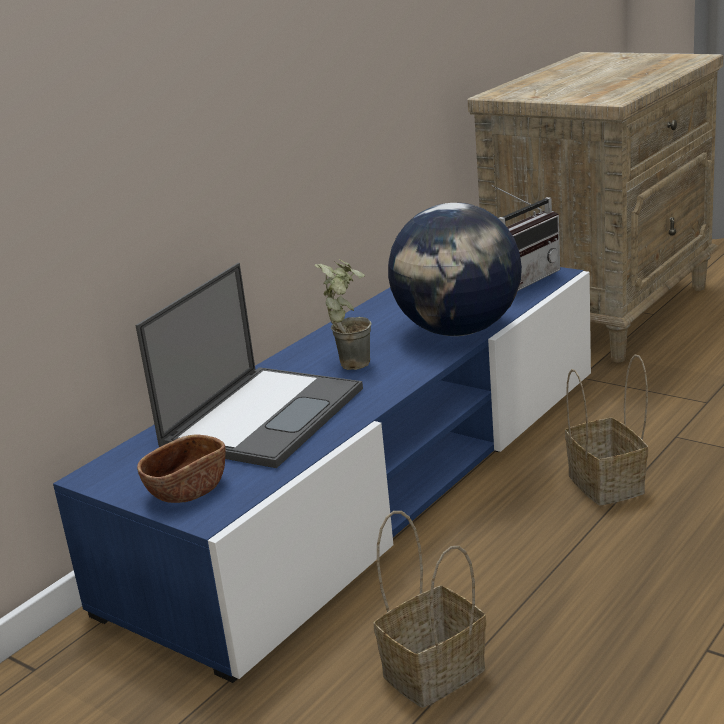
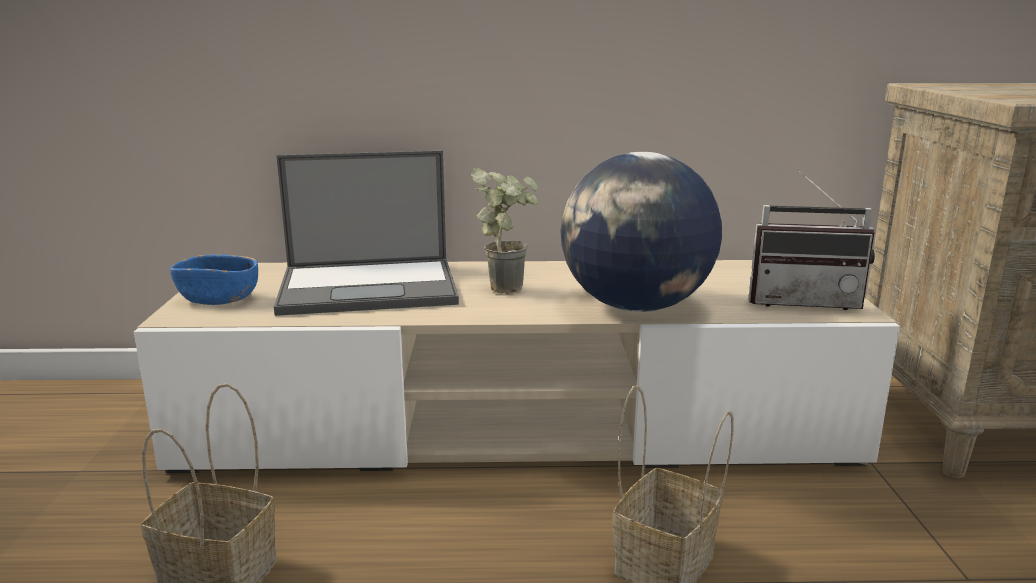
camera: 50 degrees right, 5 degrees down
(187, 490) = (219, 299): brown bowl -> blue bowl
(374, 481) = (518, 423): blue tv stand -> beige tv stand

